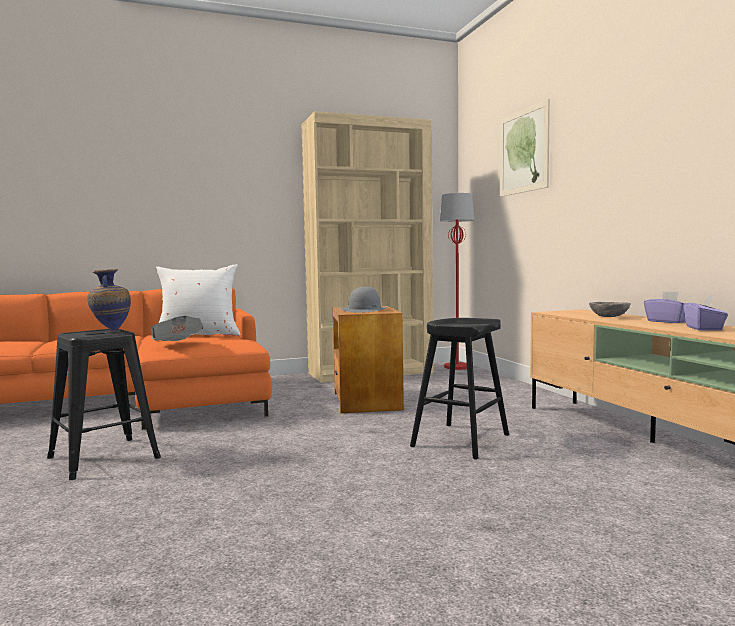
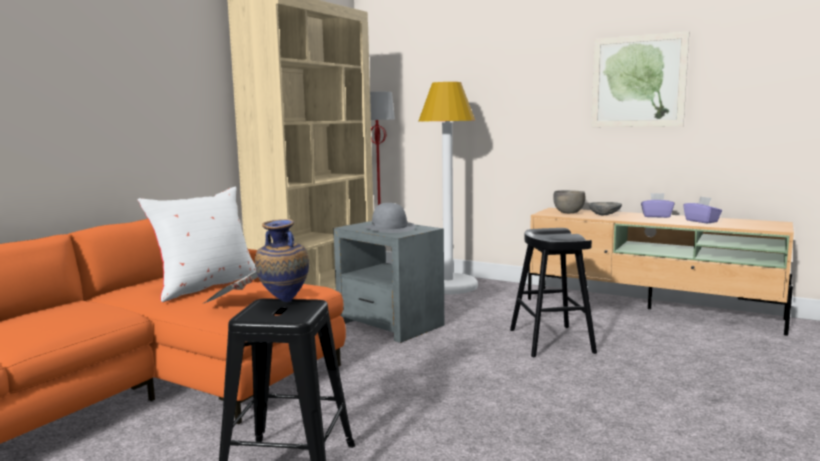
camera: 40 degrees left, 5 degrees up
(366, 401) = (390, 324): brown side table -> grey side table
(484, 385) = (448, 286): none -> white floor lamp
(523, 151) = (465, 57): picture -> picture (638, 81)
(577, 313) = (568, 213): none -> grey bowl

